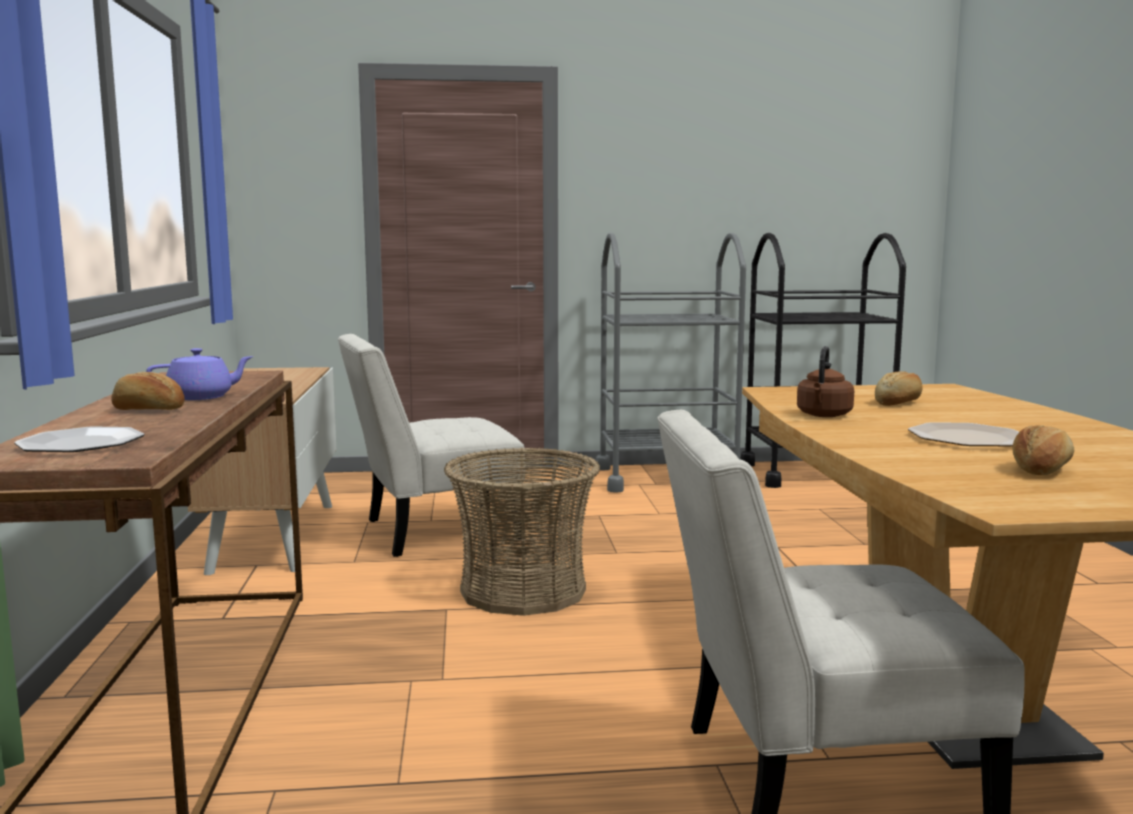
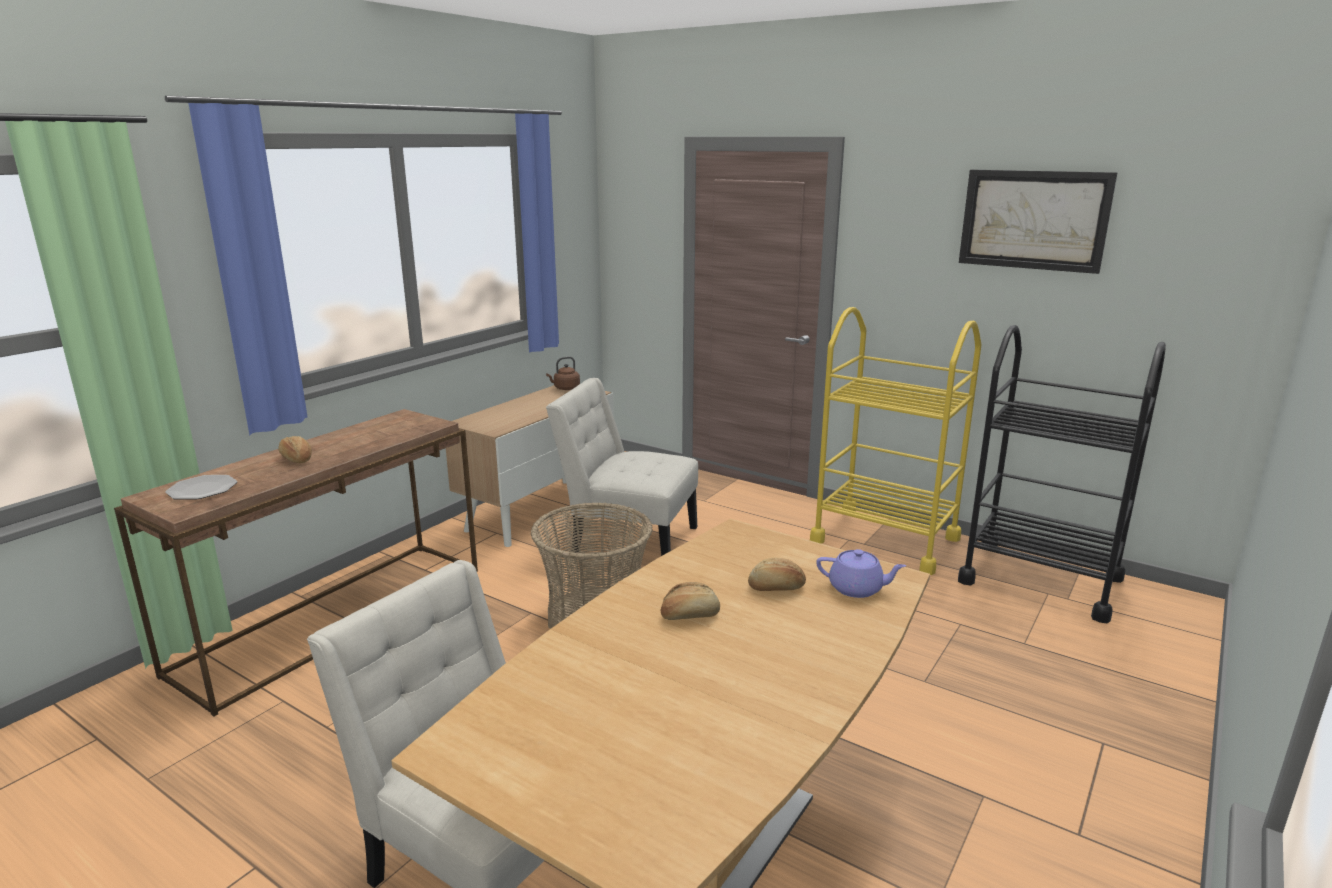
camera: 40 degrees right, 10 degrees up
(202, 397) = (347, 450): purple teapot -> purple teapot (857, 589)
(666, 478) = (885, 539): grey cart -> yellow cart
(747, 145) = (1033, 220): none -> picture
(823, 415) = (667, 583): brown kettle -> brown kettle (565, 388)
(968, 438) = (674, 661): plate -> none
(1040, 470) = (593, 725): bread -> bread (689, 615)

